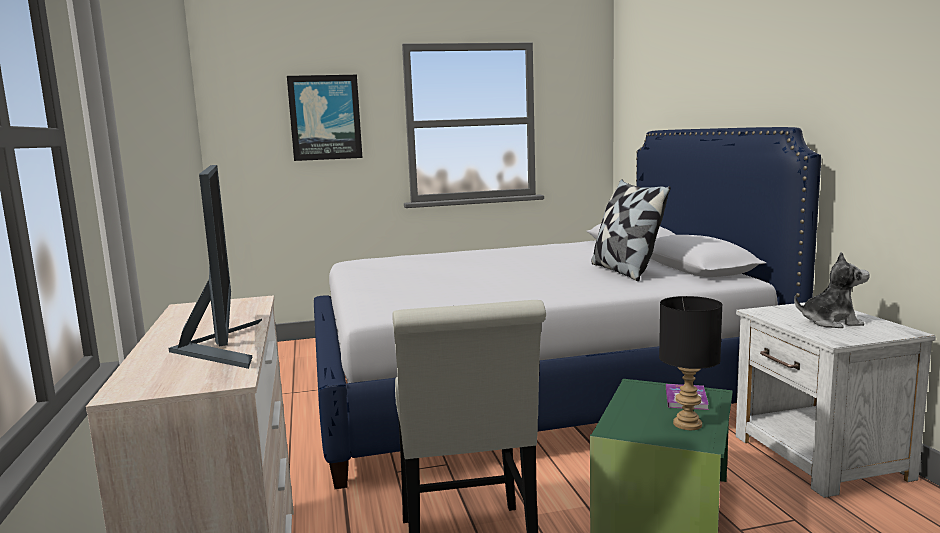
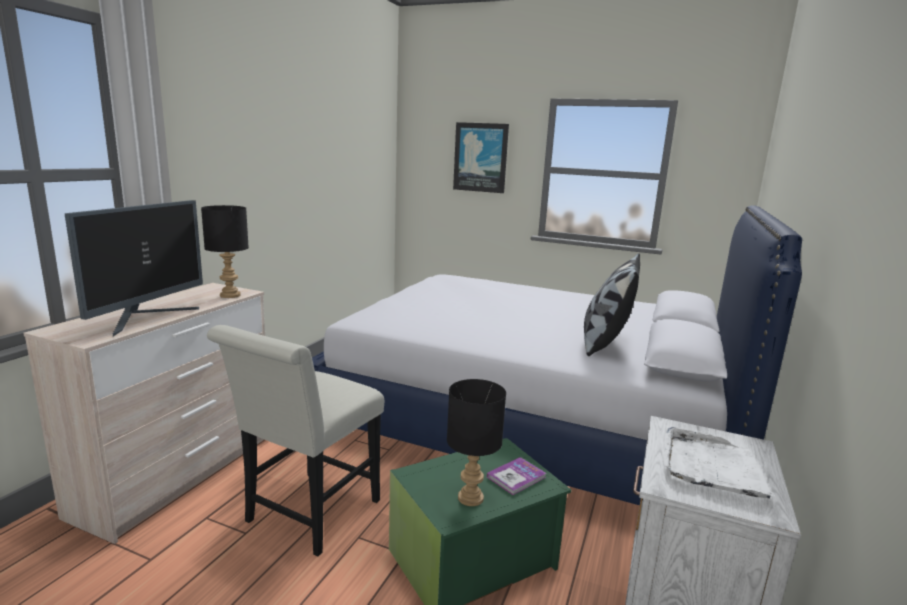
camera: 35 degrees right, 5 degrees up
(246, 306) = (230, 295): none -> black table lamp
(830, 322) = (711, 466): plush toy -> white tray

